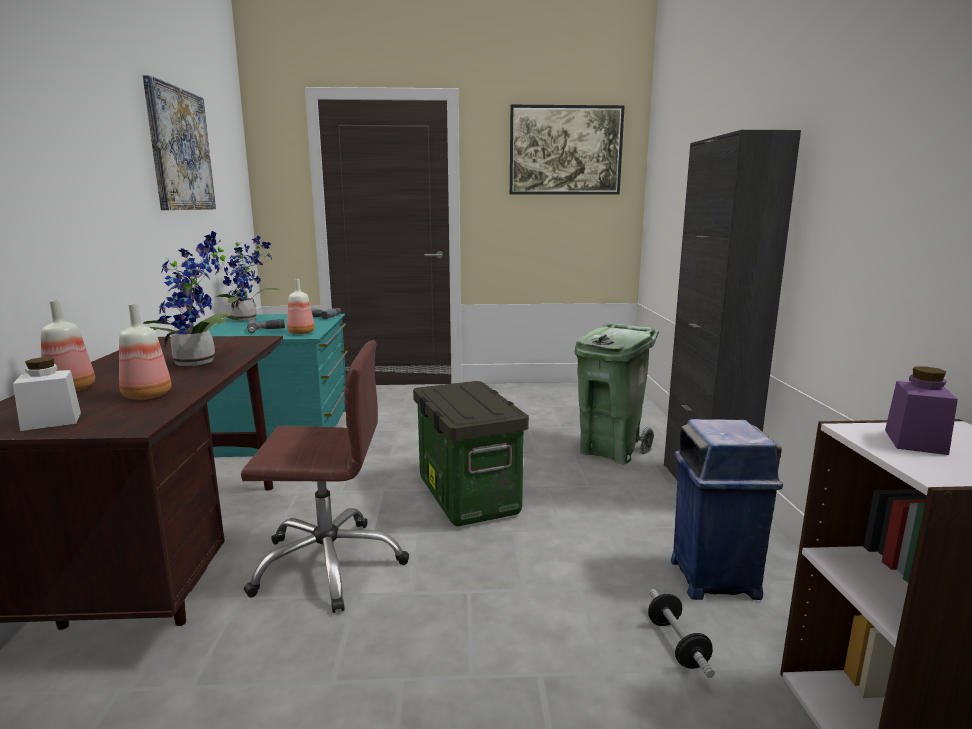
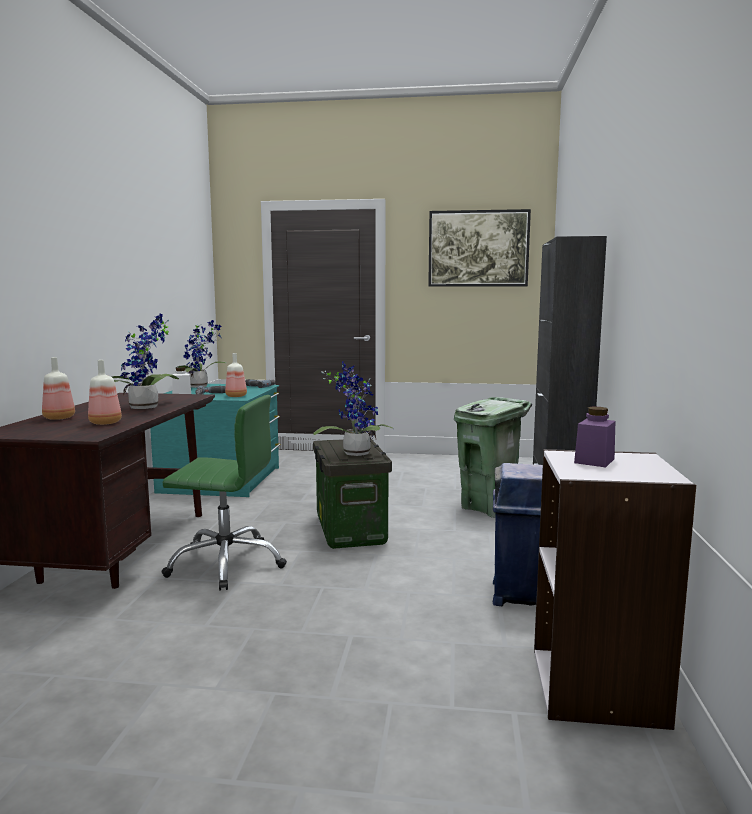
camera: 10 degrees right, 5 degrees down
(51, 421) = (44, 432): white jar -> white jar (181, 393)
(180, 150) = (155, 254): picture -> none
(328, 564) = (226, 563): brown office chair -> green office chair
(477, 405) = (355, 452): none -> potted plant
(677, 645) = (464, 629): dumbbell -> none

